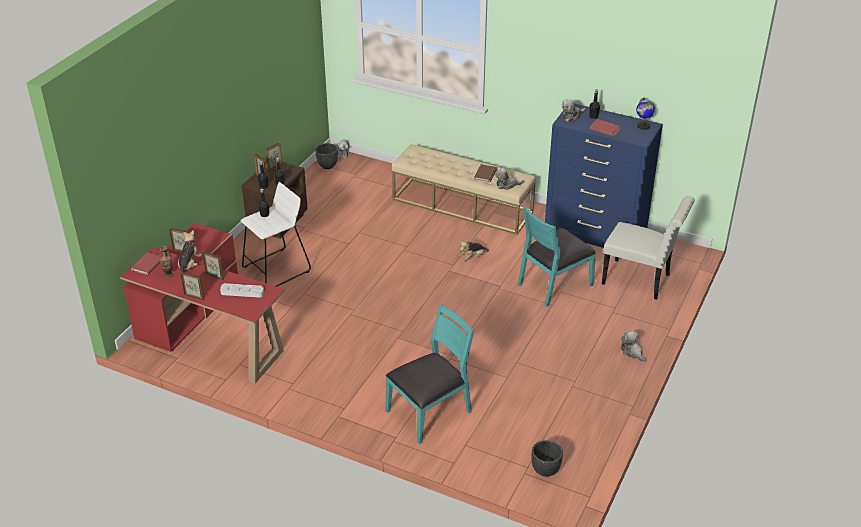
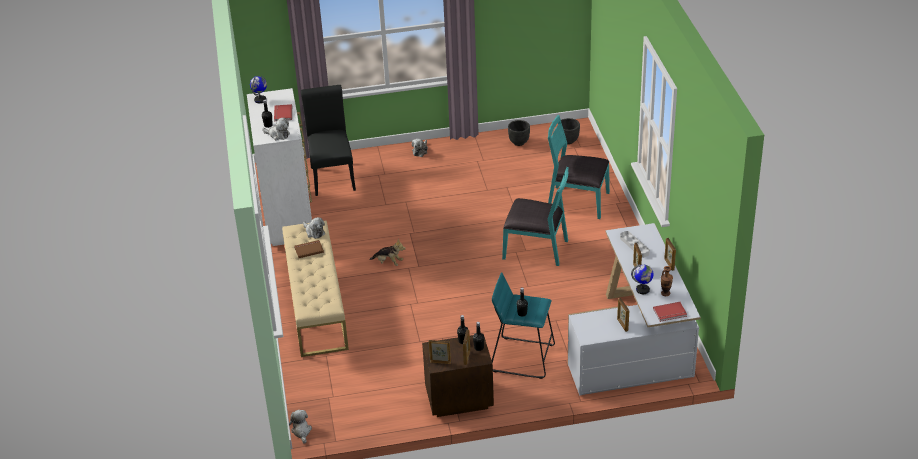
camera: 125 degrees left, 0 degrees up
(189, 266) = (642, 290): plush toy -> globe
(209, 331) = (635, 345): red desk -> white desk
(277, 269) = (522, 357): white stool -> turquoise stool
(327, 166) = (331, 426): black planter -> black planter (518, 142)
(554, 284) = (379, 210): turquoise chair -> turquoise chair (536, 249)
(595, 234) = (288, 218): blue dresser -> white dresser
(640, 281) = (332, 176): white chair -> black chair

